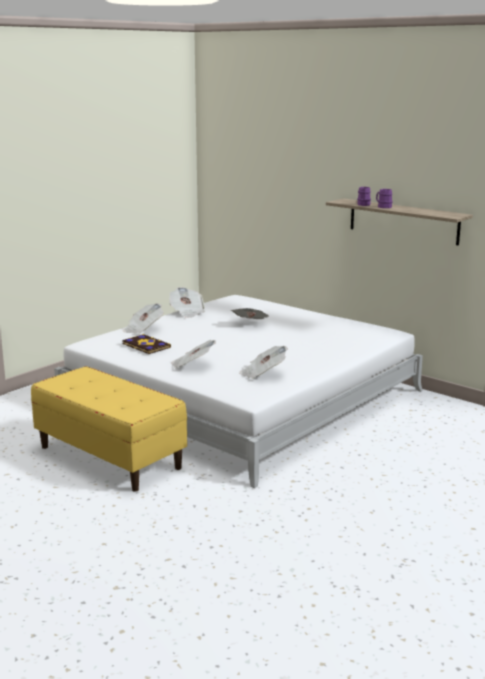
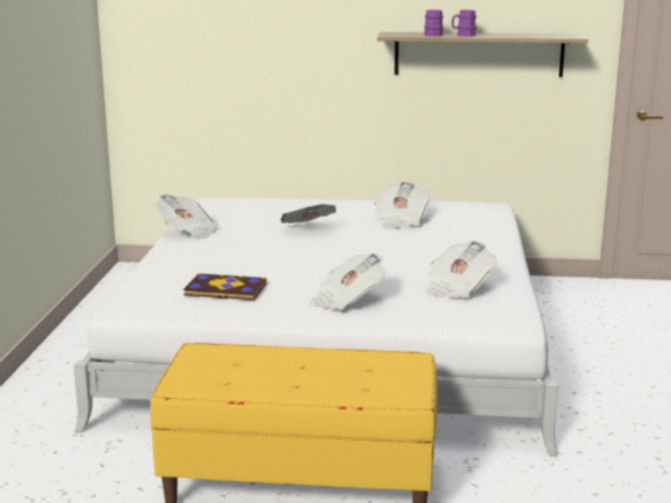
camera: 35 degrees left, 0 degrees up
(143, 329) = (171, 268): newspaper -> newspaper (400, 221)

